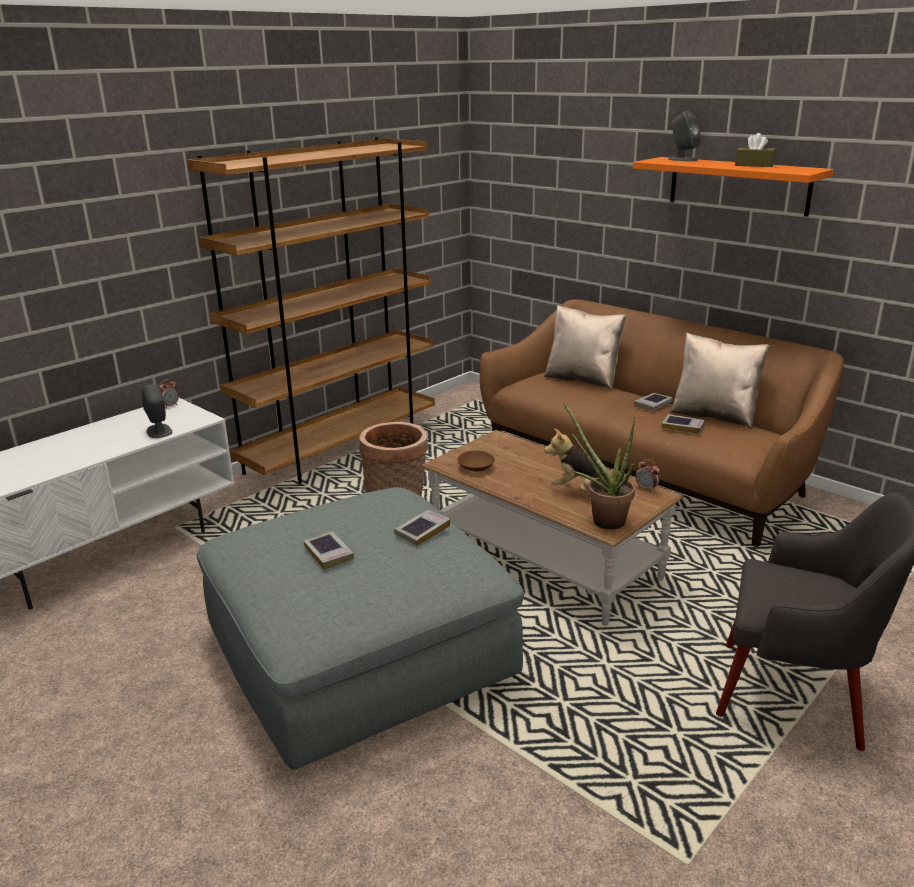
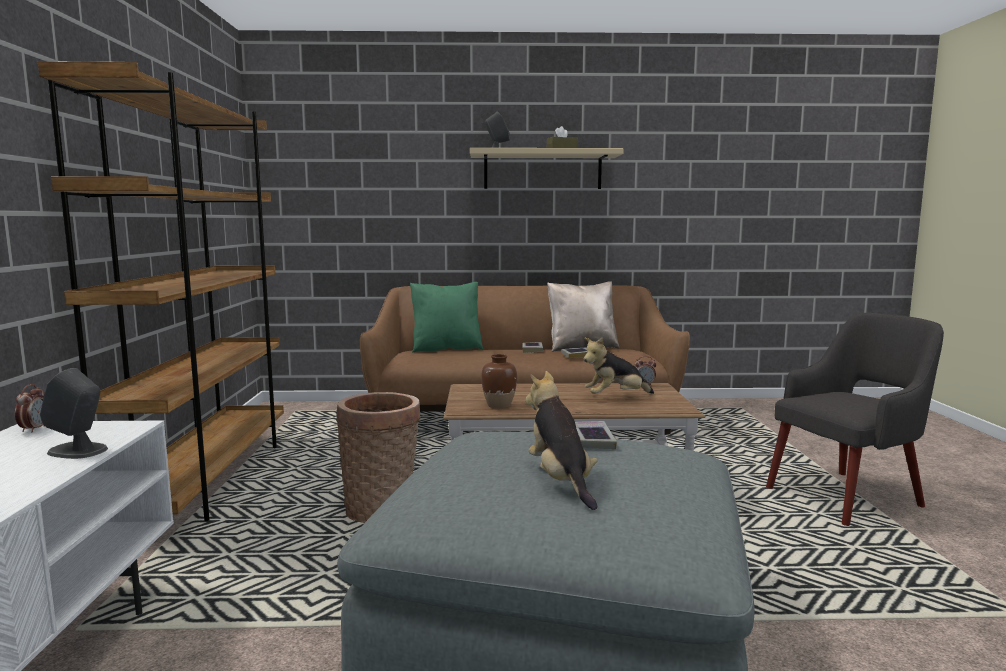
camera: 45 degrees left, 15 degrees down
(329, 554) = (560, 481): book -> plush toy
(476, 467) = (499, 405): brown bowl -> brown vase
(582, 379) = (446, 348): beige pillow -> green pillow
(602, 519) = (664, 405): potted plant -> none
(738, 185) = (542, 170): orange shelf -> beige shelf

